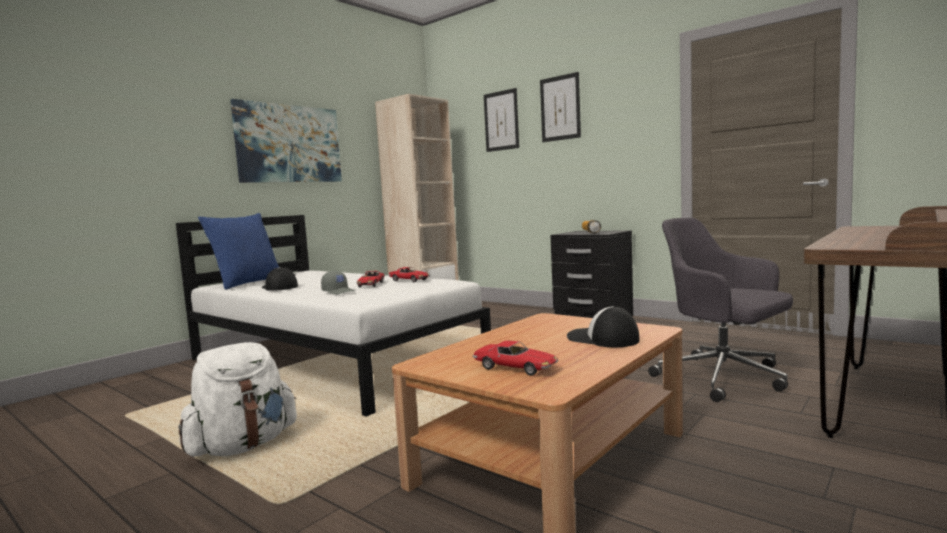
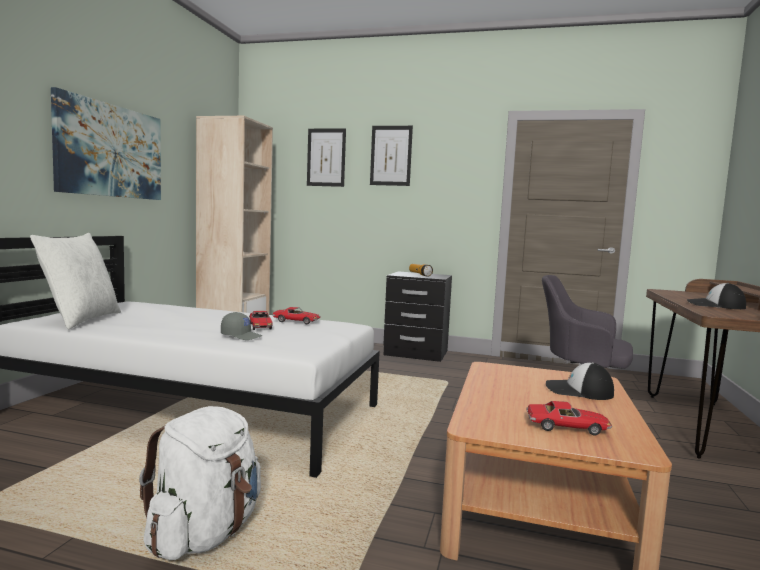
camera: 25 degrees left, 0 degrees up
(247, 283) = (80, 320): blue pillow -> white pillow
(279, 287) = (144, 327): cap -> cap (715, 305)

